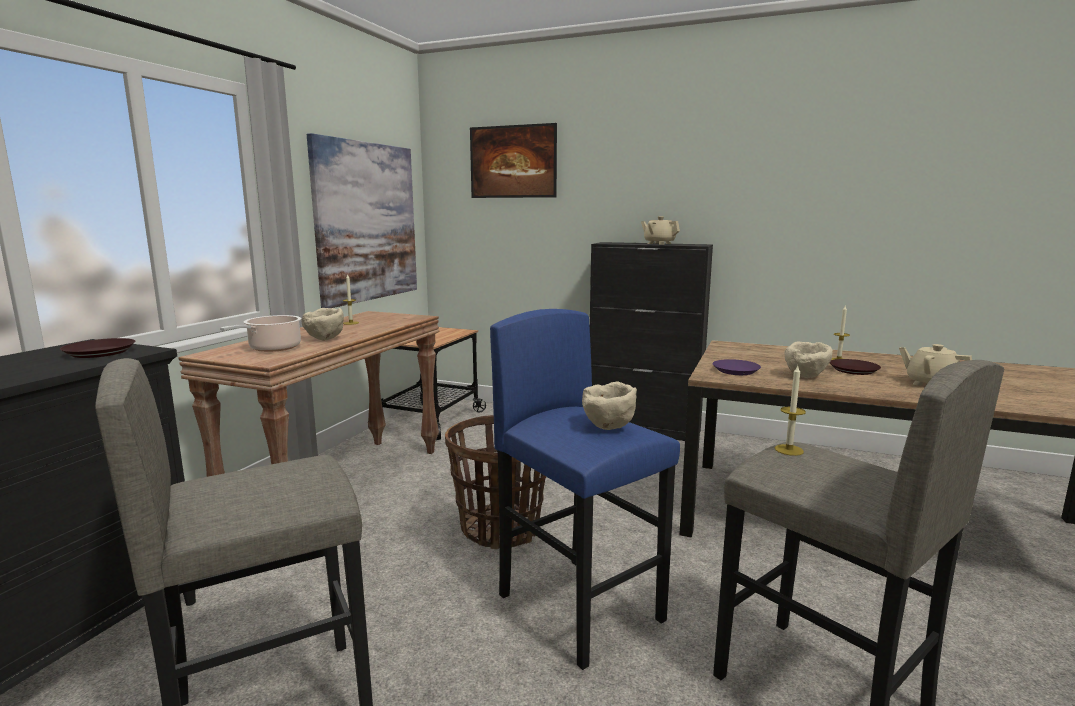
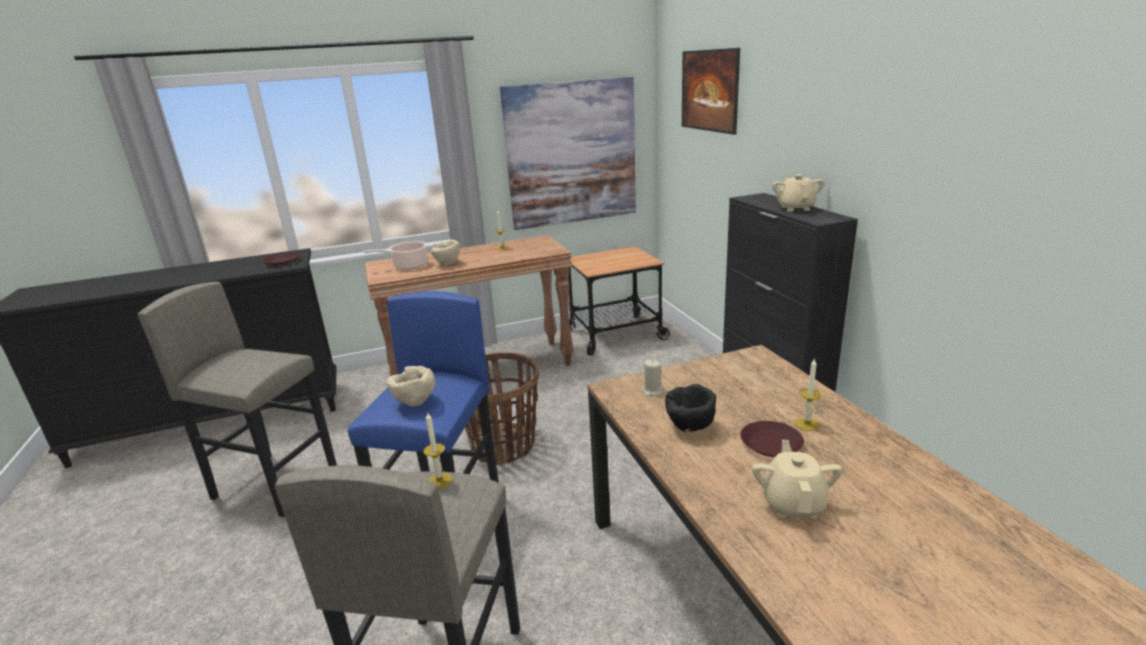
camera: 50 degrees right, 10 degrees up
(735, 371) = (652, 391): purple plate -> beige candle
(806, 377) = (690, 427): beige bowl -> black bowl

